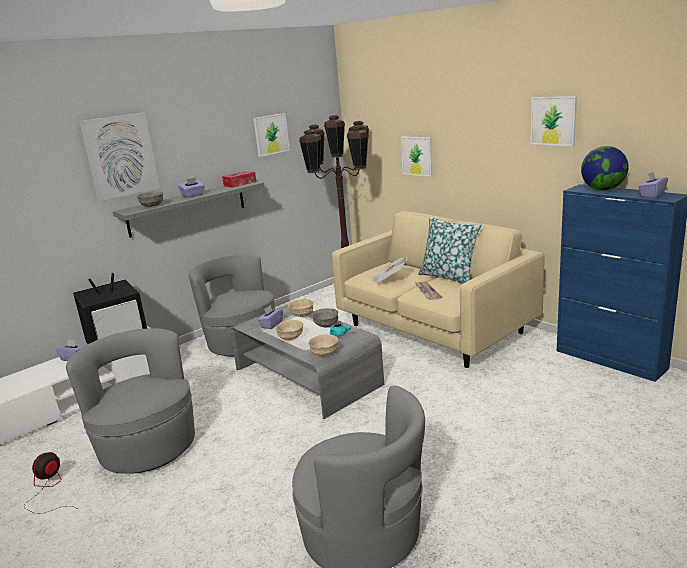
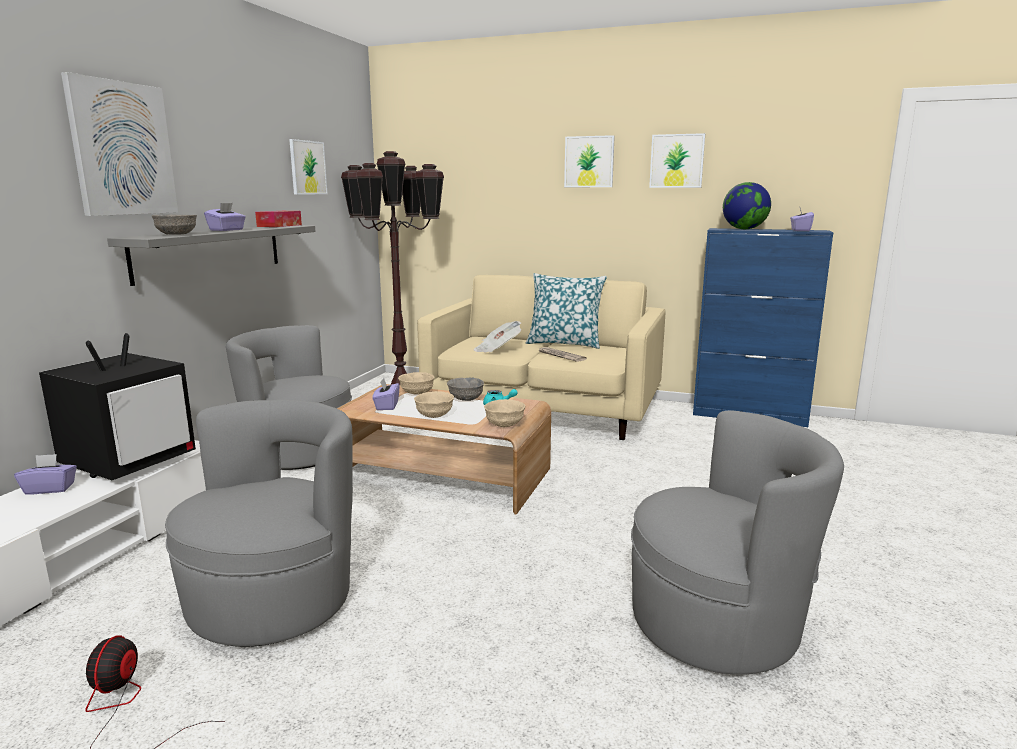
camera: 30 degrees left, 5 degrees down
(147, 446) = (274, 600): grey armchair -> grey armchair turned 90 degrees clockwise
(307, 376) = (440, 475): grey coffee table -> brown coffee table
(417, 156) = (492, 209): picture -> picture (589, 162)

